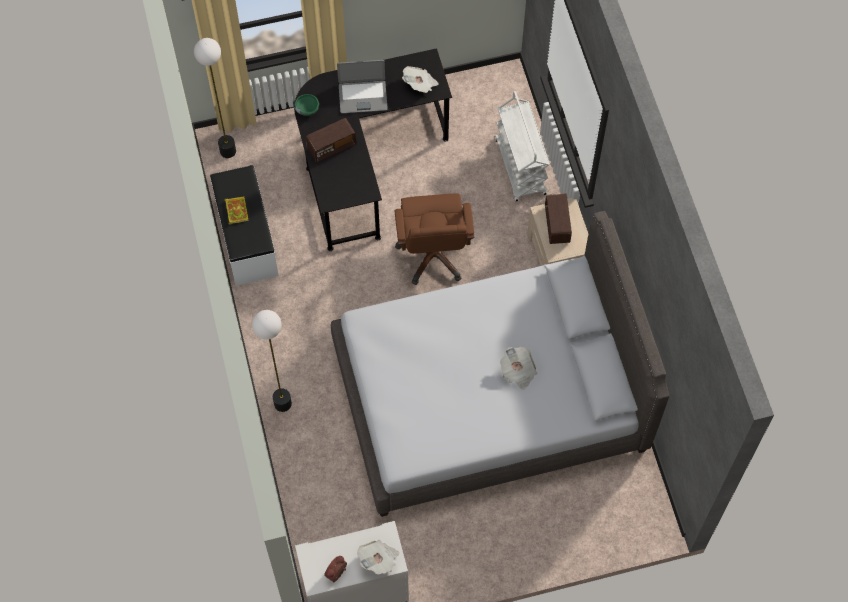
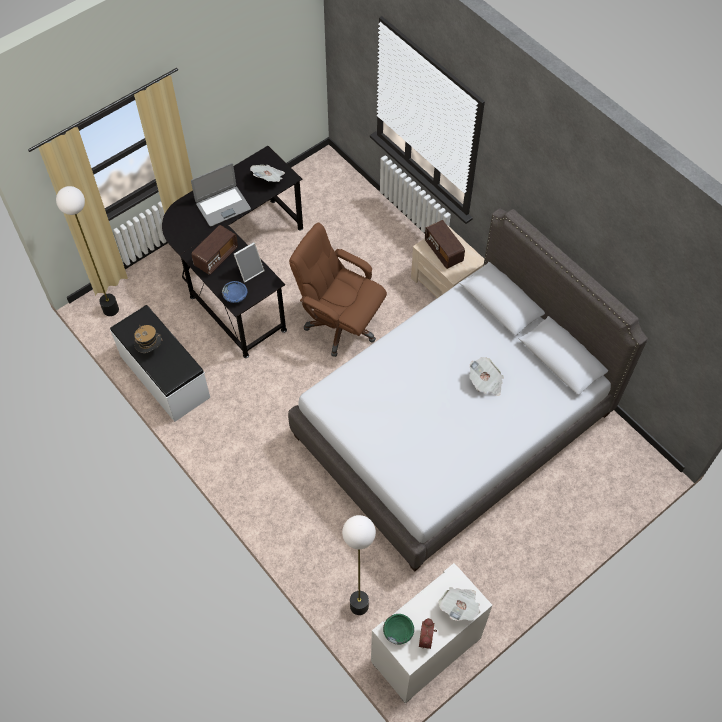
camera: 25 degrees left, 5 degrees down
(236, 210) = (150, 349): book -> hat
(282, 403) = (270, 508): floor lamp -> floor lamp (359, 605)
(307, 109) = (178, 235): green bowl -> green bowl (398, 632)
(330, 193) = (235, 297): none -> blue bowl
(356, 173) = (250, 271): none -> picture frame
(433, 255) = (340, 325): brown office chair -> brown office chair turned 150 degrees clockwise
(520, 167) = (376, 227): white cart -> none

